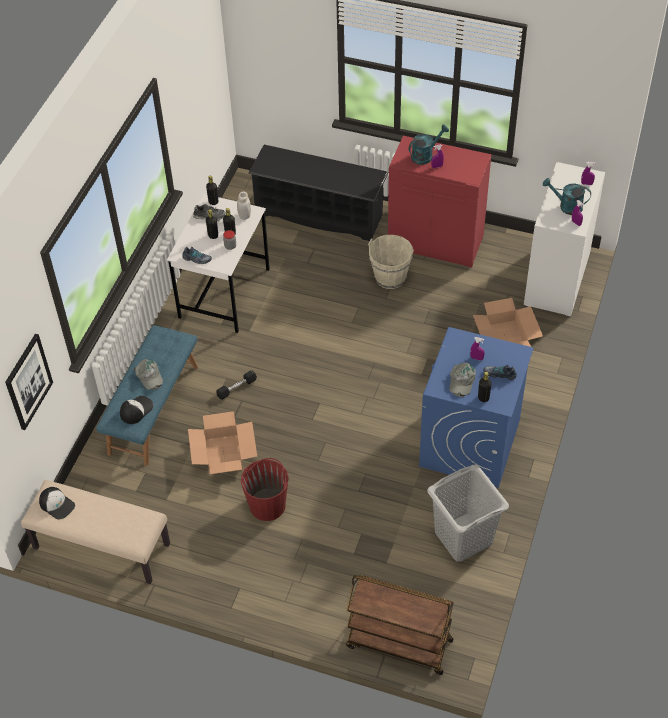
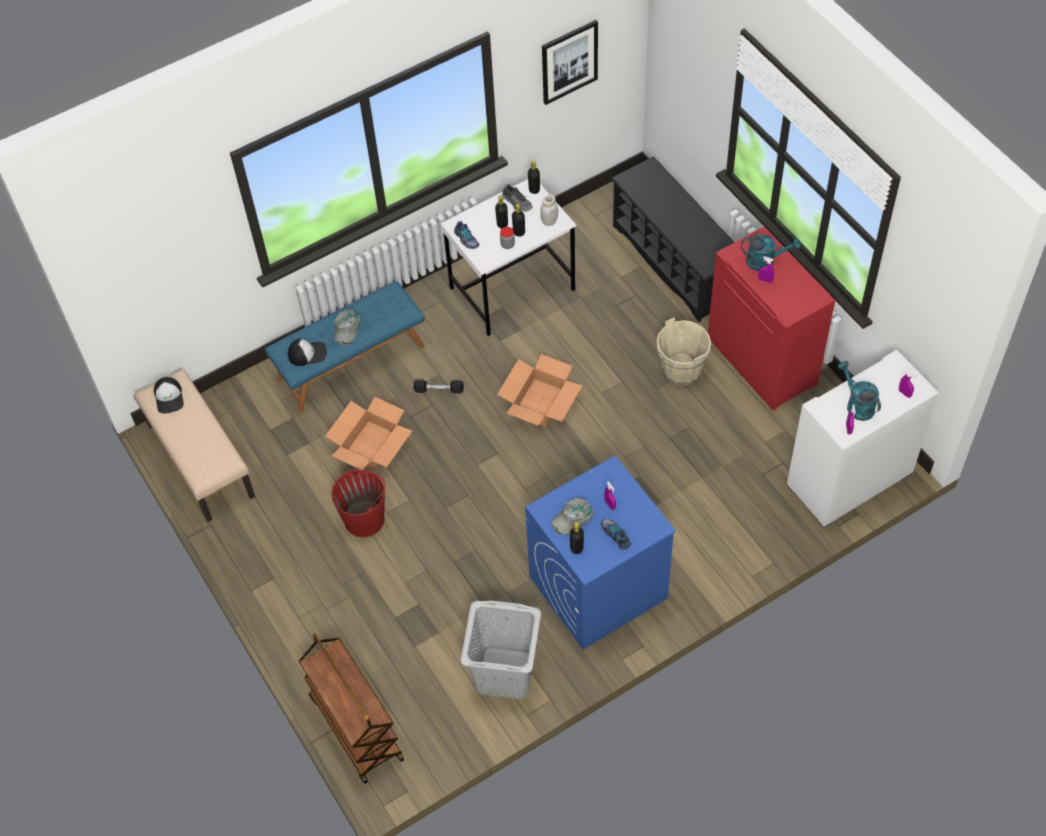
camera: 40 degrees right, 5 degrees up
(28, 381) = (179, 269): picture -> picture (569, 61)
(506, 338) = (736, 506): cardboard box -> cardboard box (540, 402)

